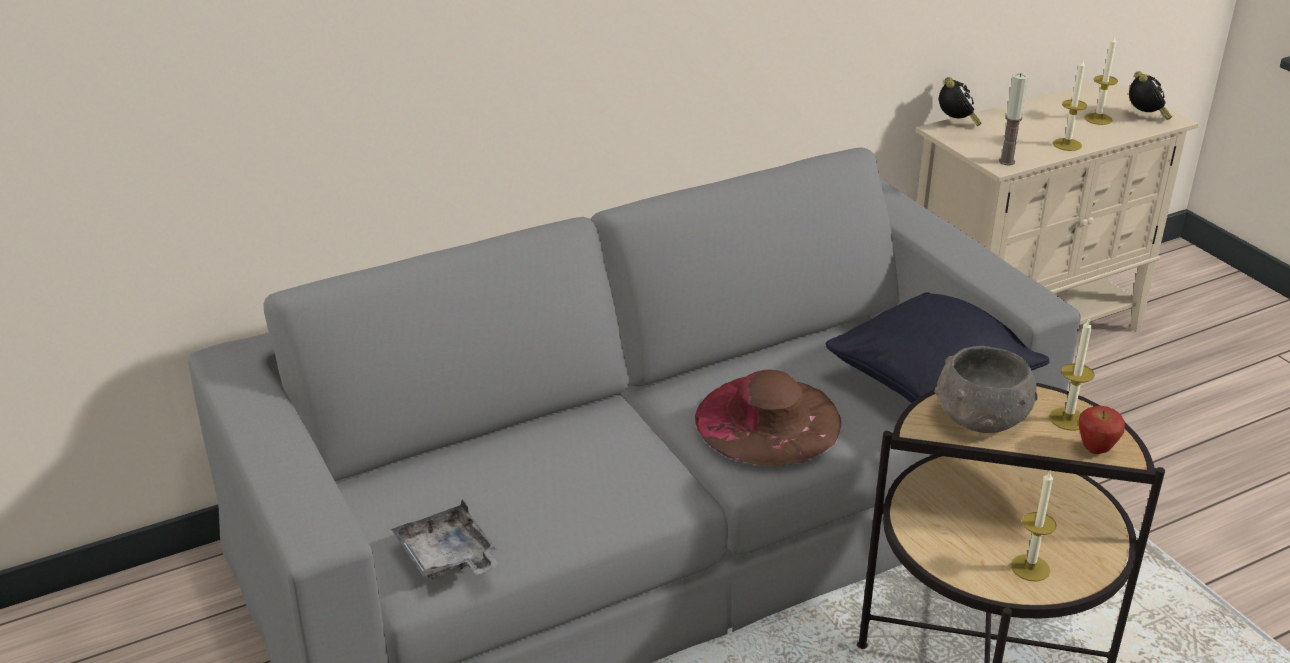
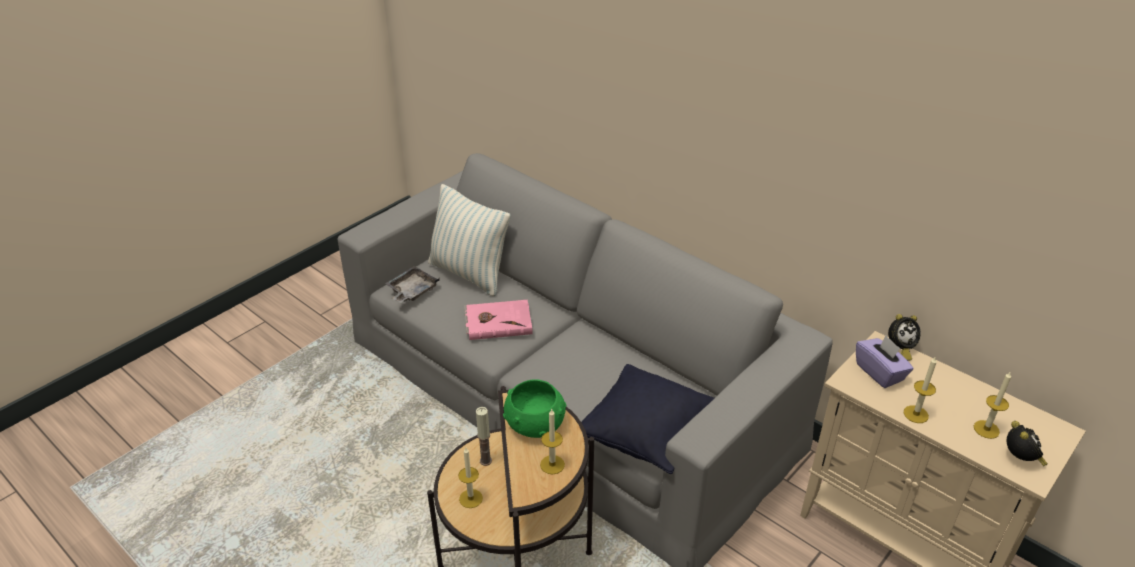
camera: 70 degrees right, 5 degrees up
(447, 475) = (469, 273): none -> pillow
(608, 468) = (498, 321): none -> pink book
(768, 420) = (569, 370): brown hat -> none
(980, 418) = (535, 424): grey bowl -> green bowl
(992, 143) = (880, 372): none -> purple tissue box
(1006, 161) = (854, 383): candle -> candle (485, 460)
(1095, 450) = (523, 480): apple -> none
(1145, 117) = (1020, 460): alarm clock -> alarm clock turned 75 degrees counterclockwise

